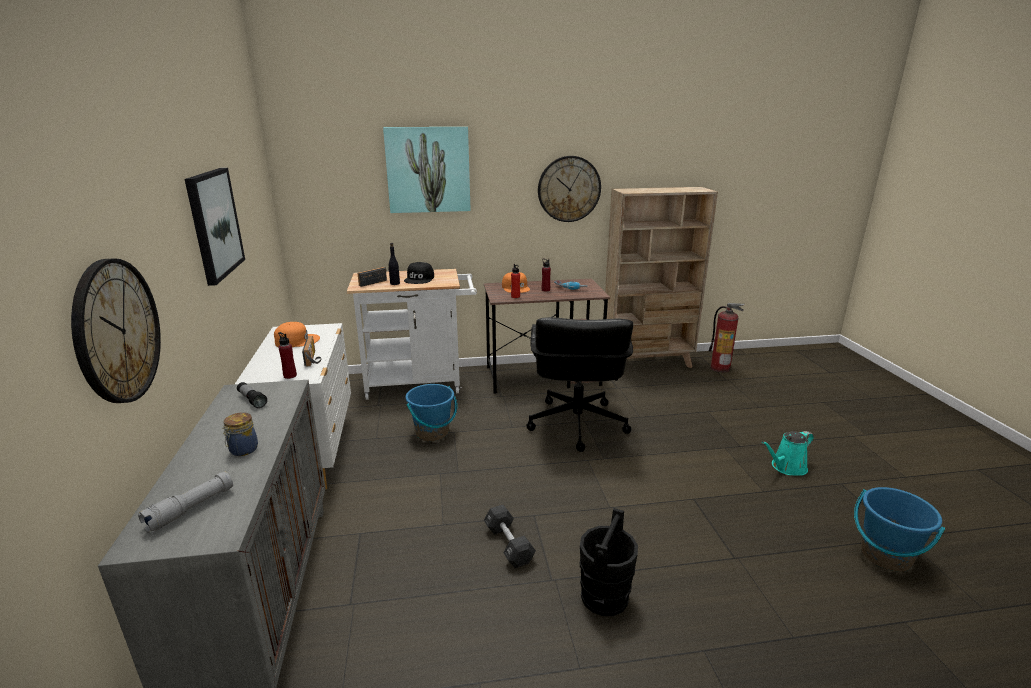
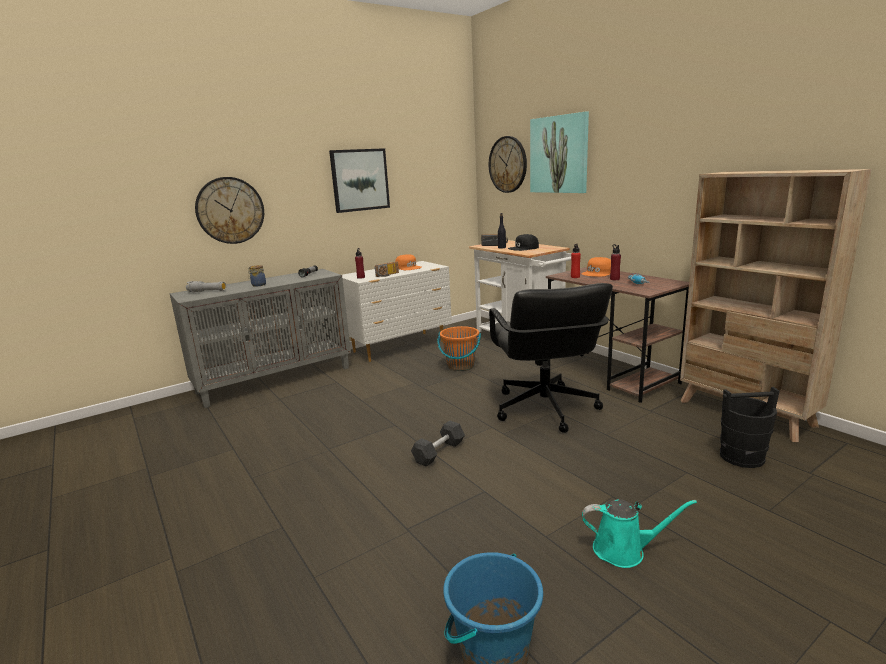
camera: 65 degrees right, 5 degrees down
(432, 433) = (460, 366): blue bucket -> orange bucket
(508, 545) = (355, 425): black dumbbell -> black dumbbell (439, 452)
(569, 189) = (677, 172): wall clock -> wall clock (508, 164)
(576, 424) = (544, 409): black office chair -> black office chair turned 75 degrees counterclockwise
(604, 597) = (320, 472): black bucket -> black bucket (741, 457)
(720, 368) = (840, 463): fire extinguisher -> none
(786, 467) = (624, 550): turquoise watering can -> turquoise watering can turned 150 degrees clockwise

